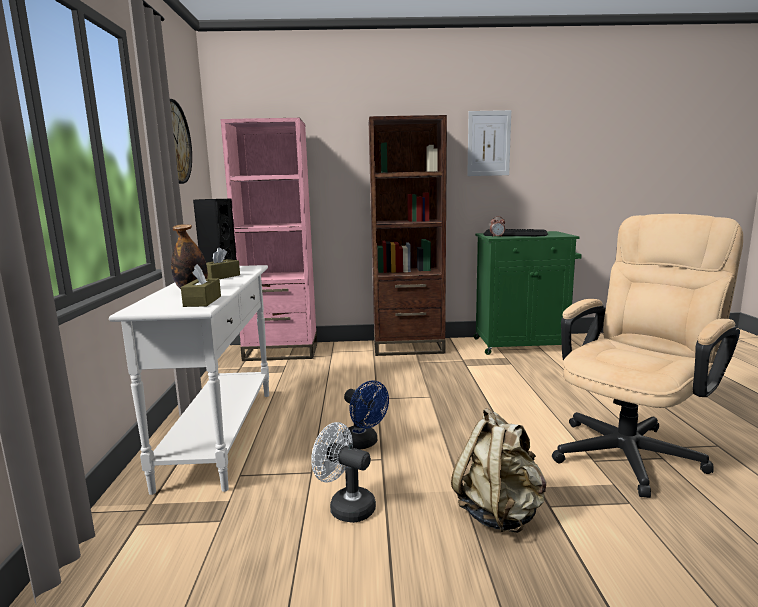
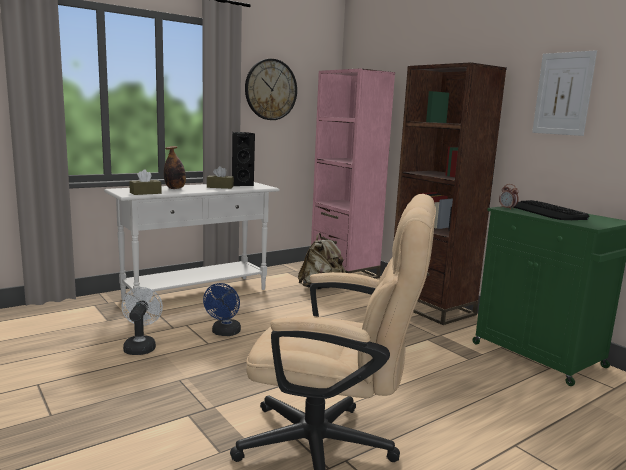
camera: 55 degrees right, 0 degrees up
(499, 513) = (165, 396): beige backpack -> beige backpack (321, 288)

